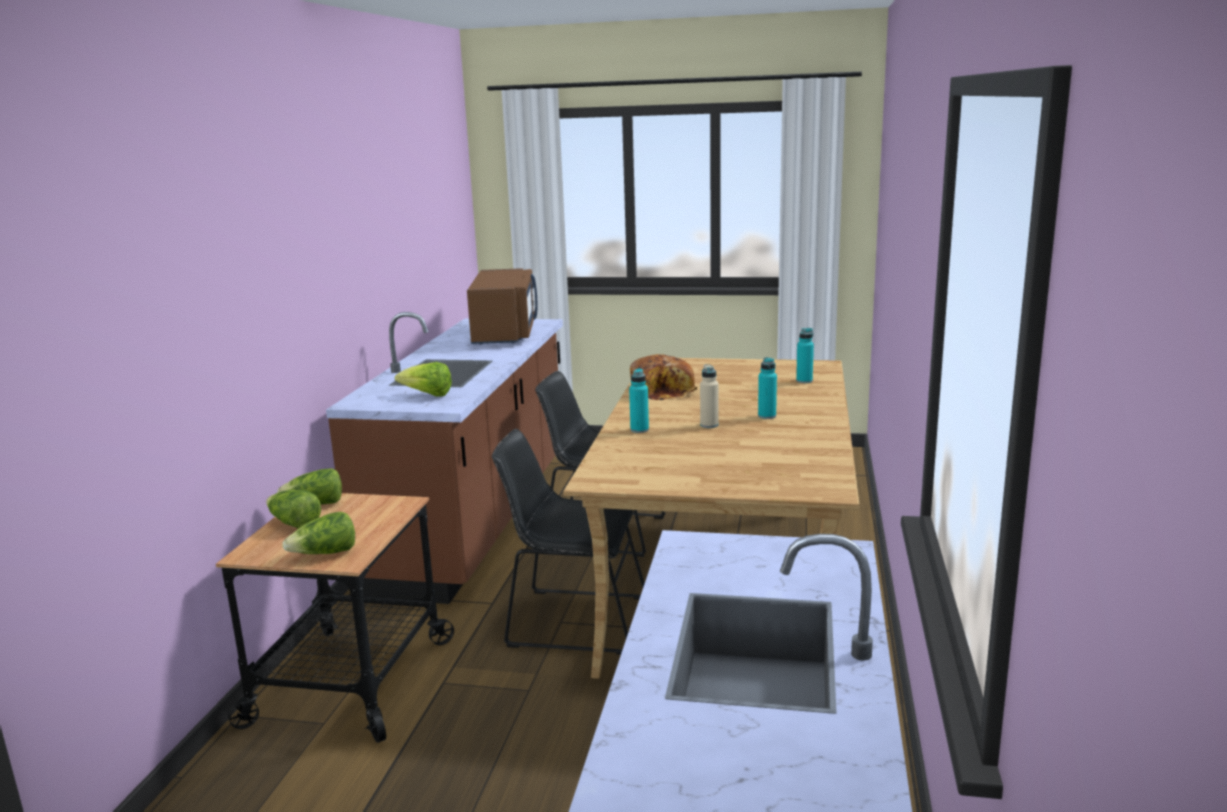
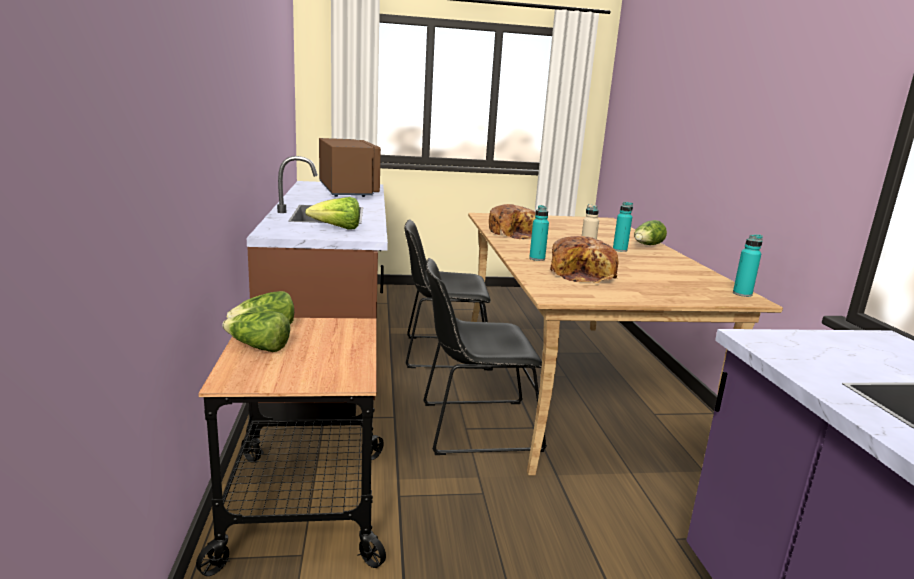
camera: 20 degrees left, 0 degrees up
(325, 554) = (322, 375): lettuce -> lettuce (647, 246)
(668, 452) = (583, 274): none -> bread
(804, 381) = (609, 229): turquoise bottle -> turquoise bottle (742, 294)

